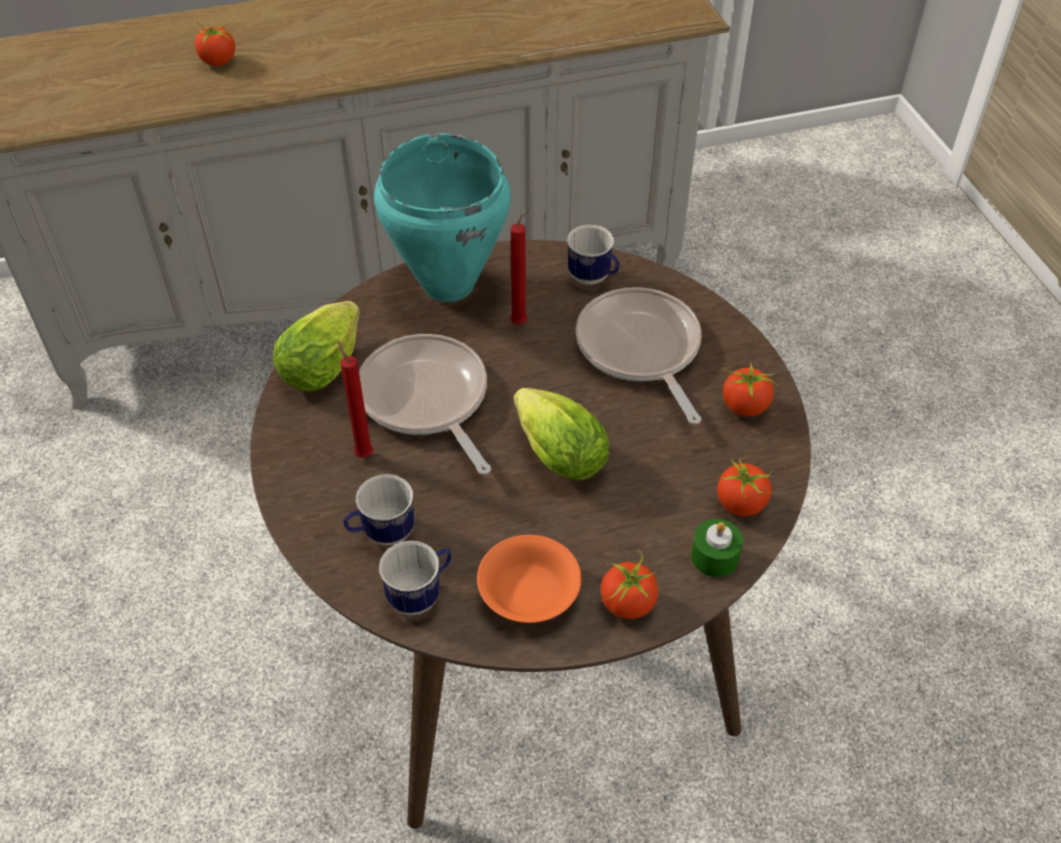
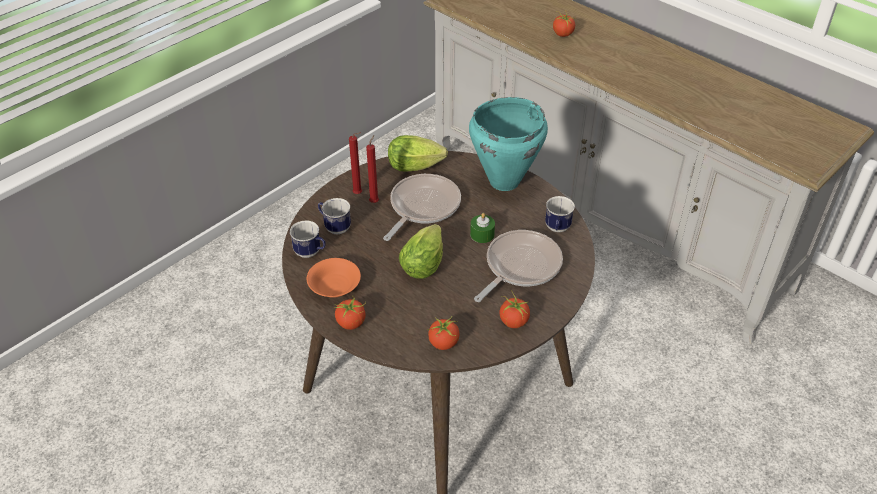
camera: 60 degrees right, 5 degrees down
(521, 322) = (501, 216): red candle -> red candle (359, 194)
(714, 557) = (401, 344): green candle -> green candle (482, 234)

